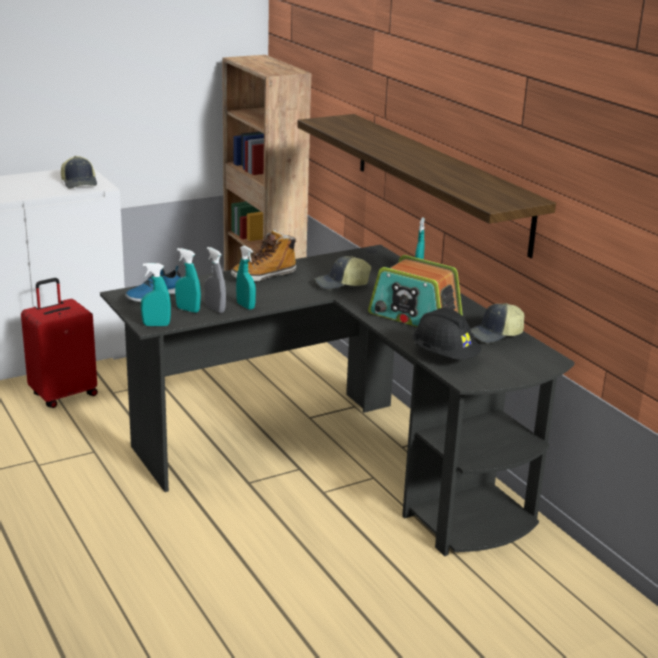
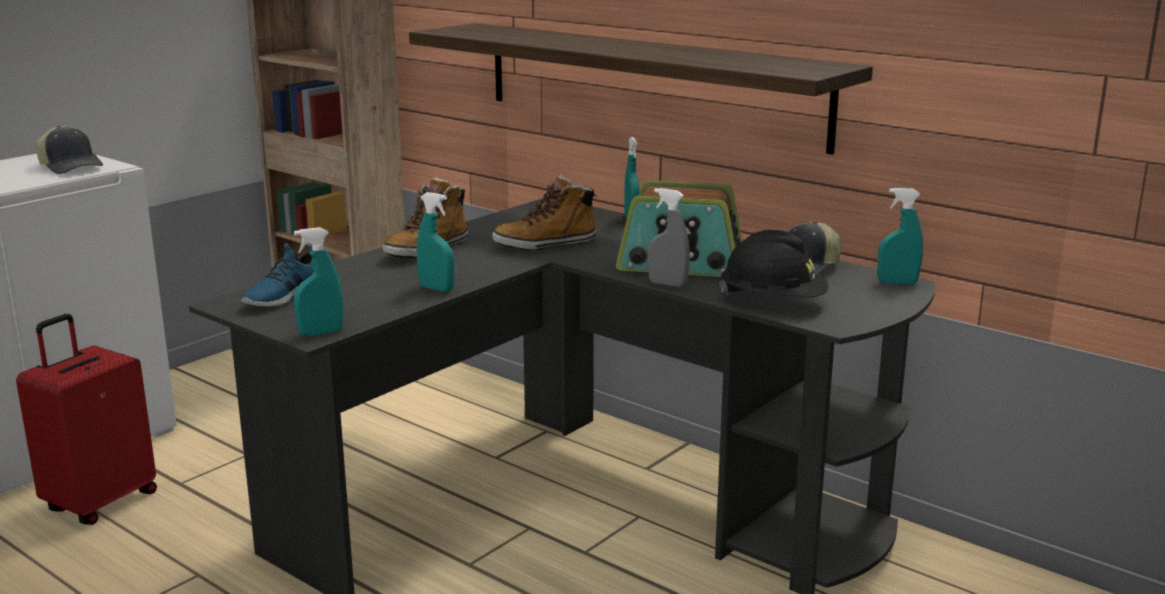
camera: 20 degrees left, 5 degrees down
(188, 310) = (353, 306): turquoise spray bottle -> turquoise spray bottle (897, 283)
(215, 309) = (394, 299): grey spray bottle -> grey spray bottle (667, 284)
(341, 284) = (545, 244): cap -> boot

